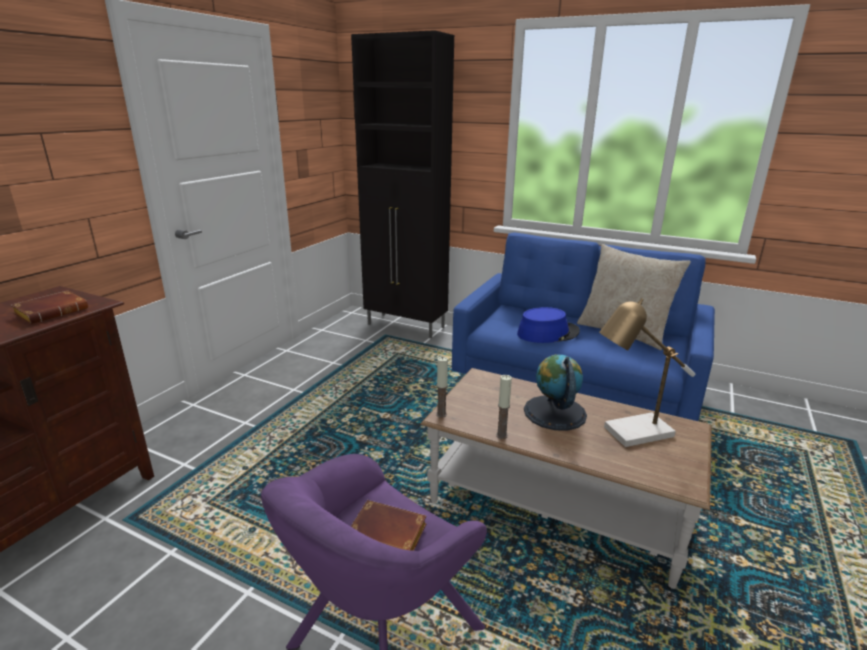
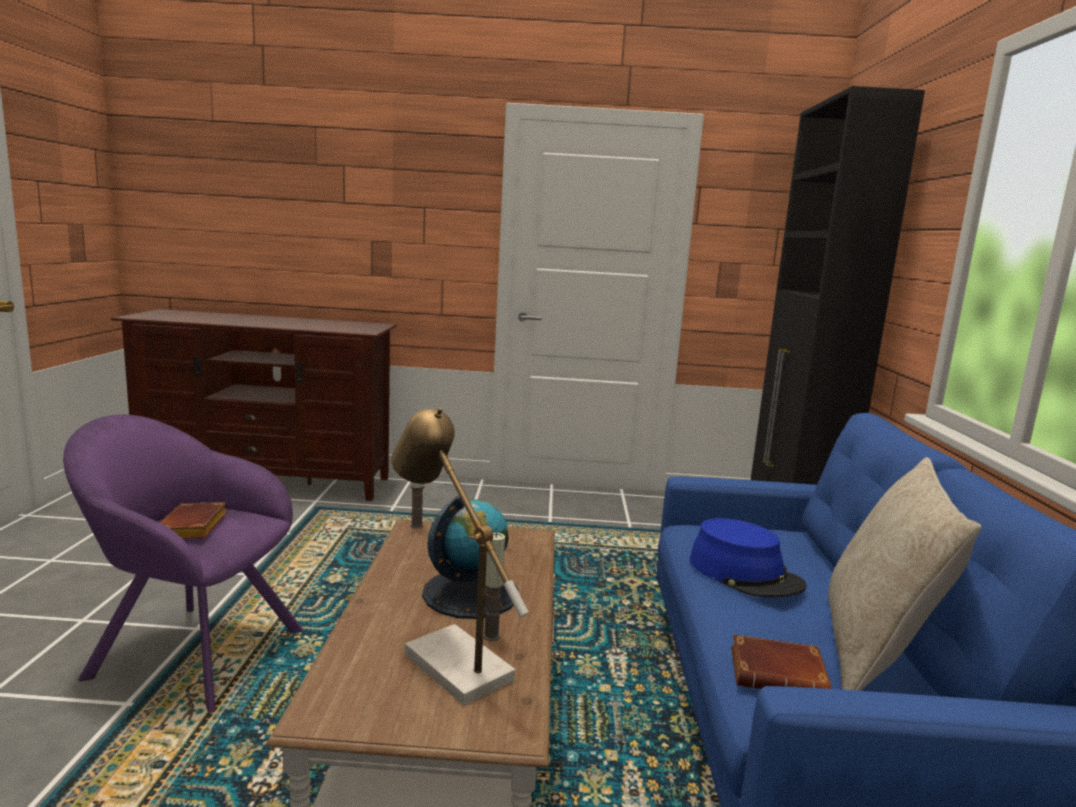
camera: 65 degrees right, 10 degrees down
(53, 312) = (343, 328): brown book -> brown book (779, 674)
(501, 435) = (388, 562): candle -> candle (491, 635)

